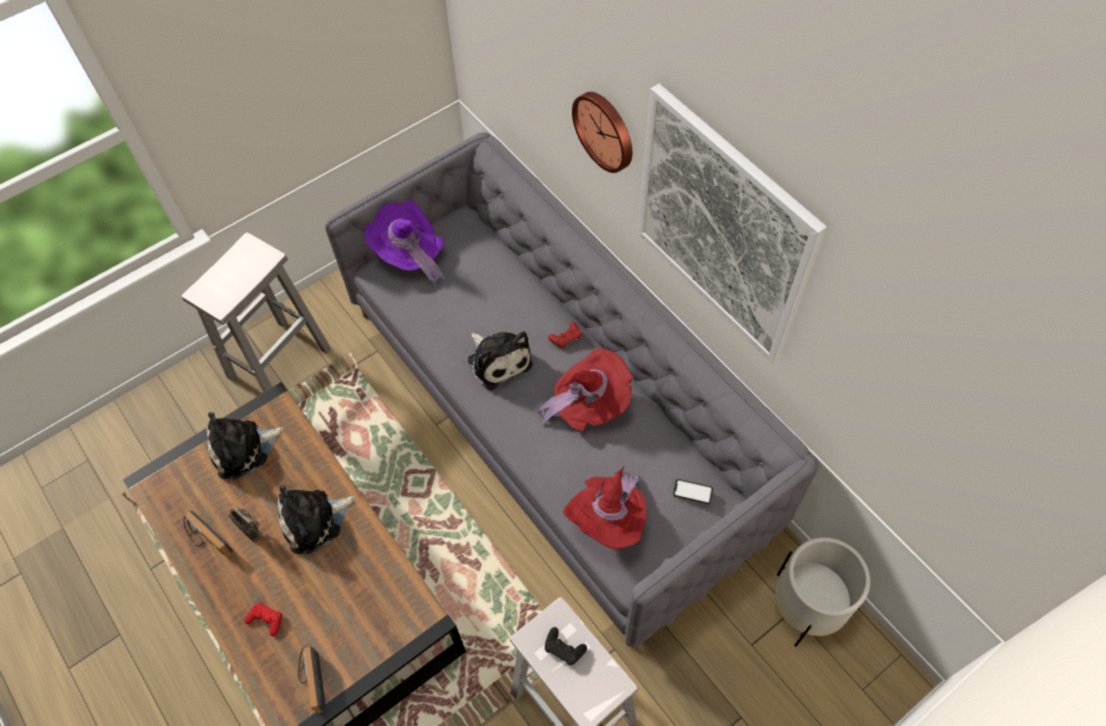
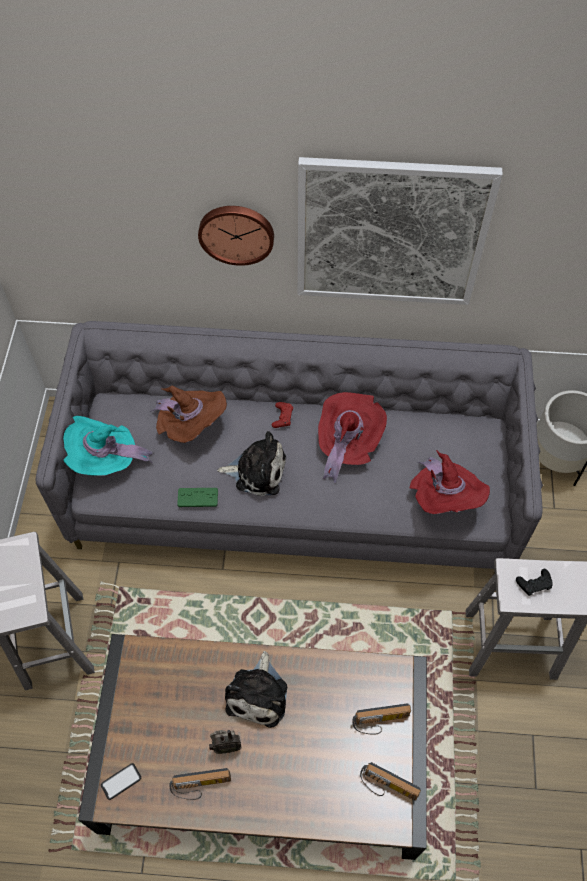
camera: 50 degrees left, 0 degrees up
(243, 449) = (145, 704): plush toy -> none
(266, 620) = (309, 787): red game controller -> none
(364, 633) = (380, 723): none -> radio
(409, 255) = (106, 459): purple hat -> turquoise hat
(435, 340) = (197, 498): none -> green game controller
(493, 283) = (191, 426): none -> brown hat
(693, 491) = (467, 437): phone -> phone (121, 781)

